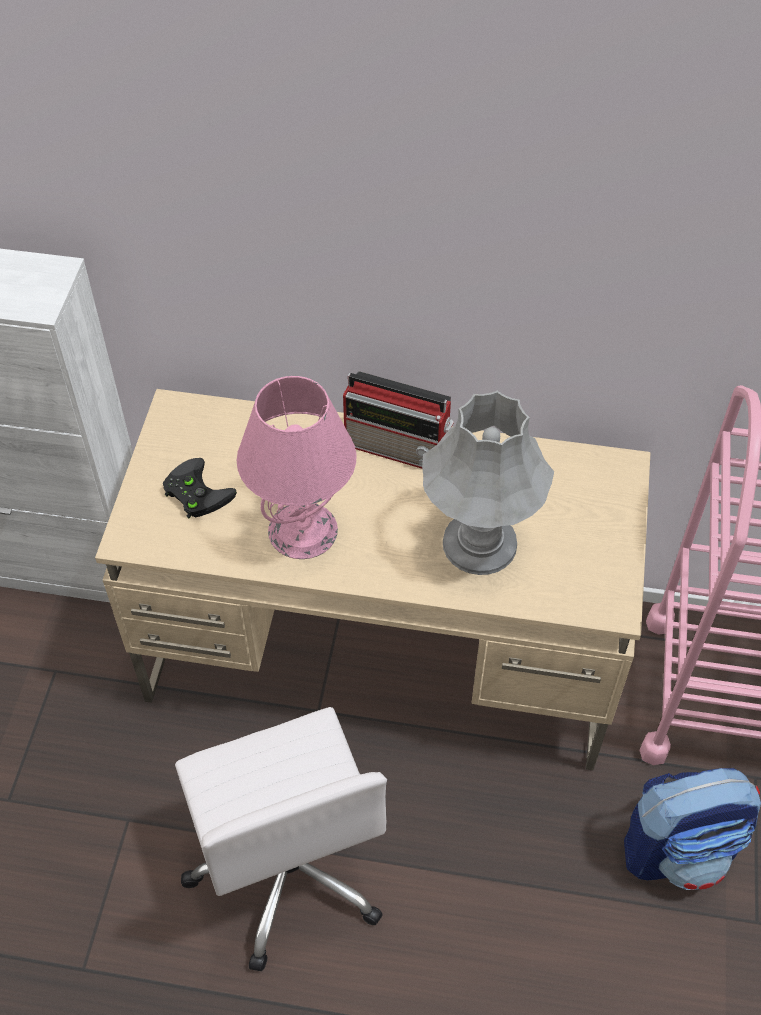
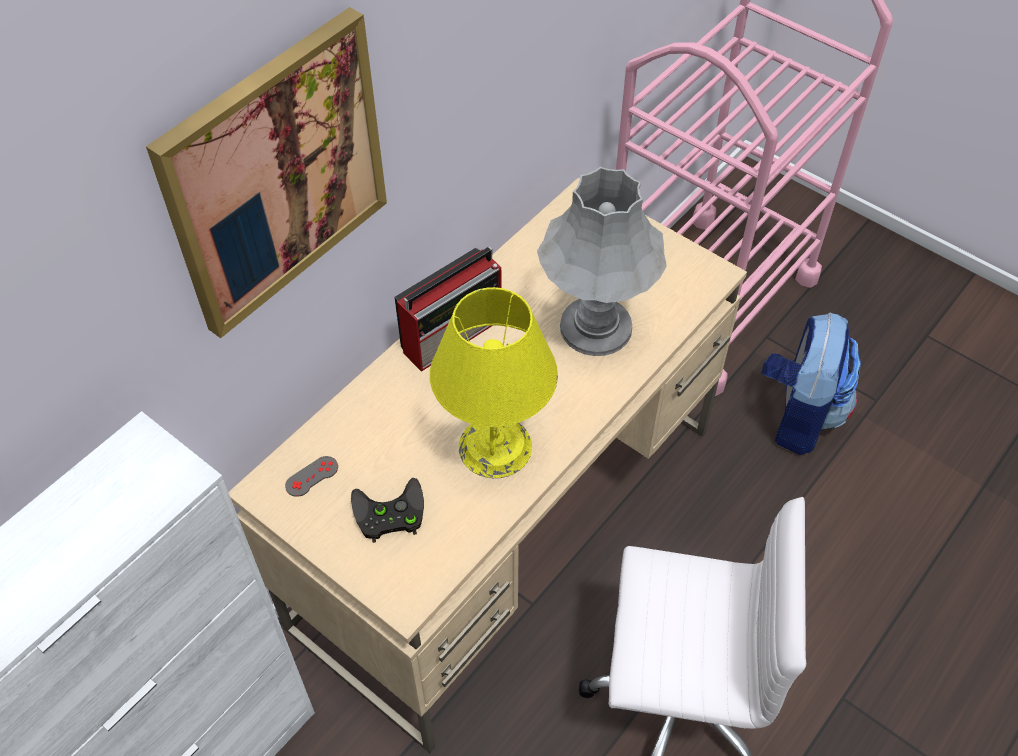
camera: 60 degrees left, 0 degrees up
(201, 429) = (312, 476): none -> grey game controller
(266, 183) = (276, 174): none -> picture
(303, 529) = (494, 446): pink table lamp -> yellow table lamp

